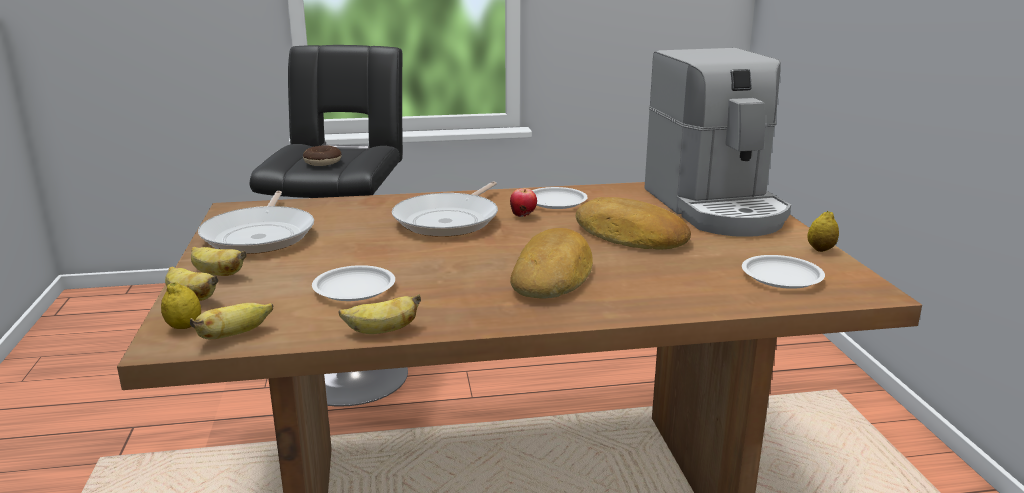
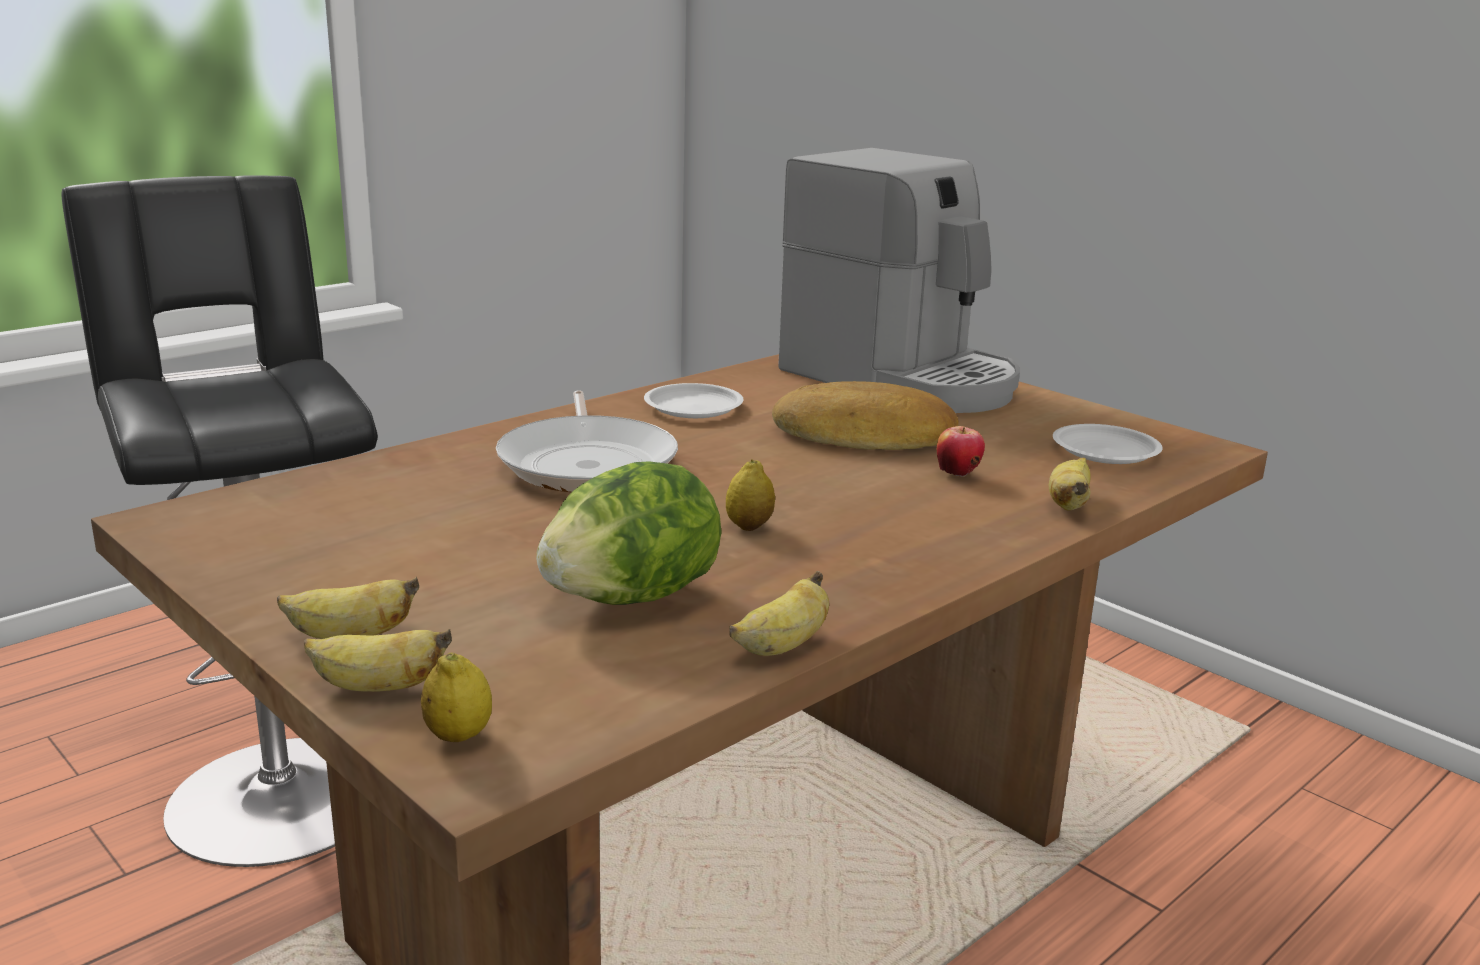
camera: 35 degrees left, 0 degrees up
(234, 335) = (571, 721): banana -> banana (1068, 504)
(261, 235) = (308, 553): frying pan -> none
(322, 162) = (242, 404): donut -> none
(355, 289) = (631, 597): white plate -> lettuce
(523, 216) = (684, 436): apple -> apple (957, 474)
(554, 275) = (865, 508): bread -> none
(820, 249) = (1089, 410): lemon -> lemon (749, 526)

